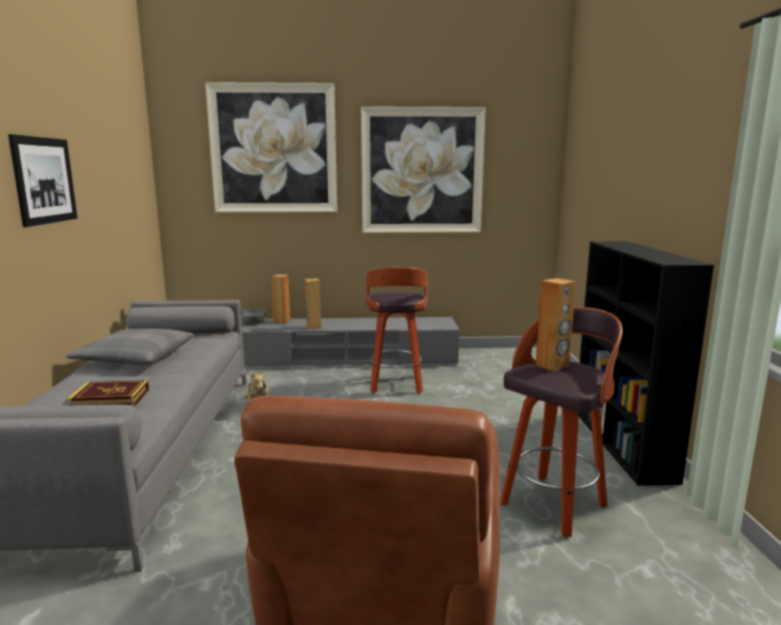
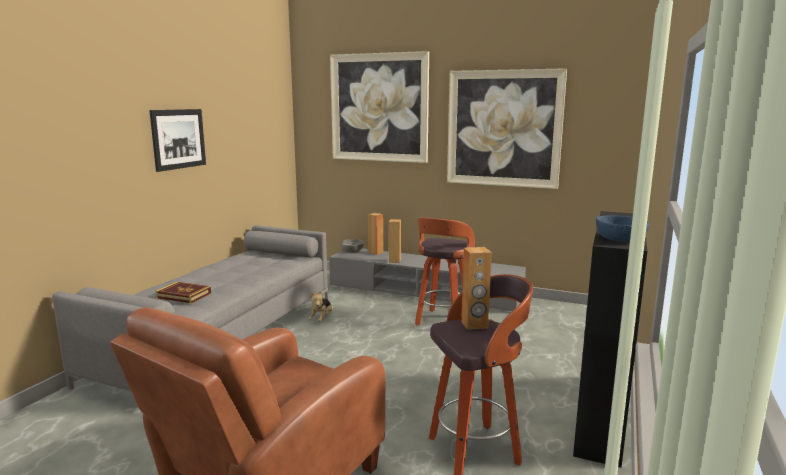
camera: 25 degrees right, 0 degrees up
(135, 358) = (229, 268): grey pillow -> none
(669, 258) = (620, 239): none -> blue bowl

